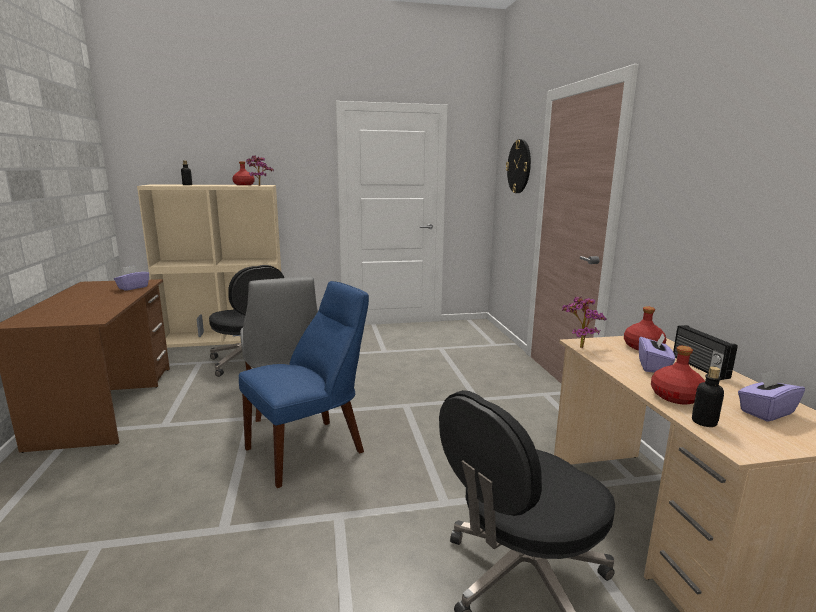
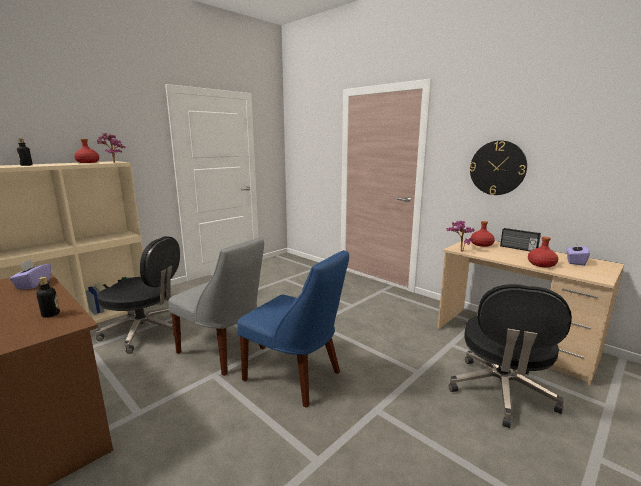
camera: 35 degrees left, 0 degrees up
(310, 449) = (296, 377): blue chair -> blue chair turned 105 degrees clockwise
(519, 166) = (315, 140): wall clock -> wall clock (497, 168)
(653, 366) = (505, 253): purple tissue box -> none
(704, 422) = (571, 272): bottle -> bottle (51, 314)

